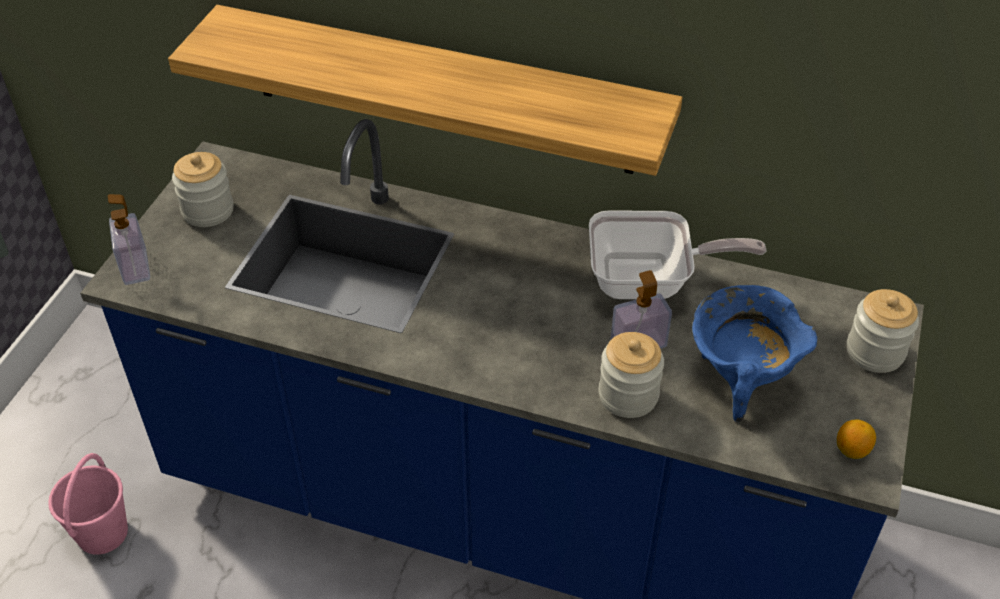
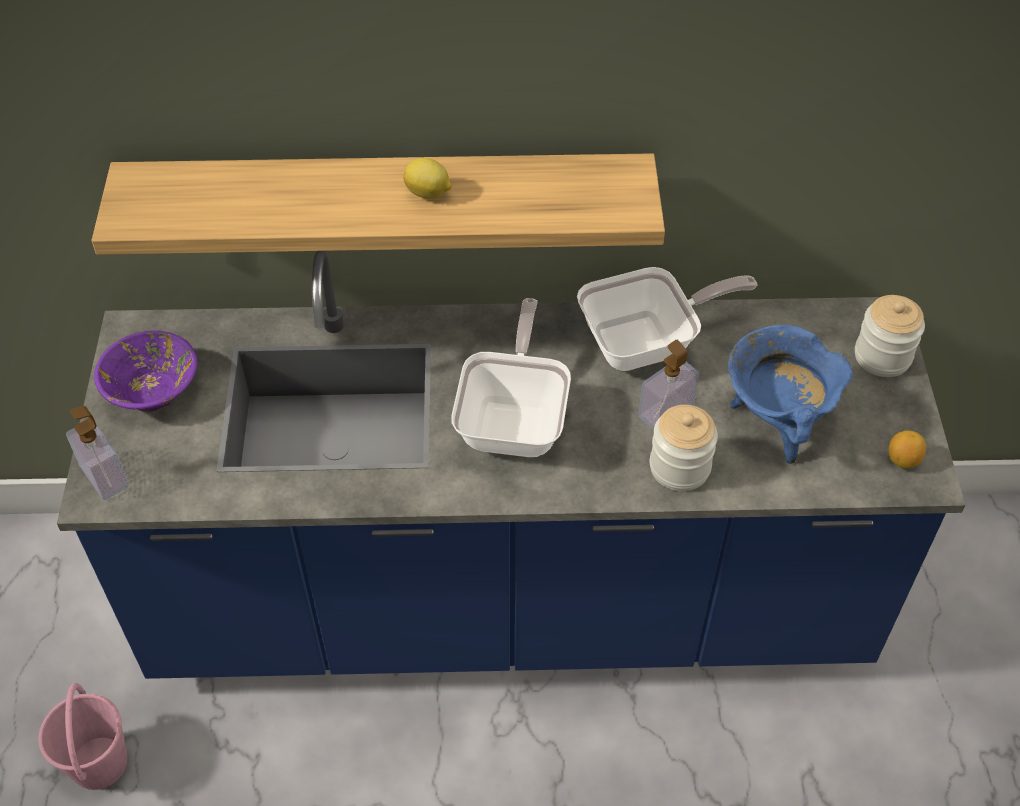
camera: 20 degrees left, 5 degrees up
(208, 210) = (153, 389): jar -> purple bowl
(461, 84) = (428, 194): none -> lemon
(497, 314) = (515, 419): none -> frying pan

